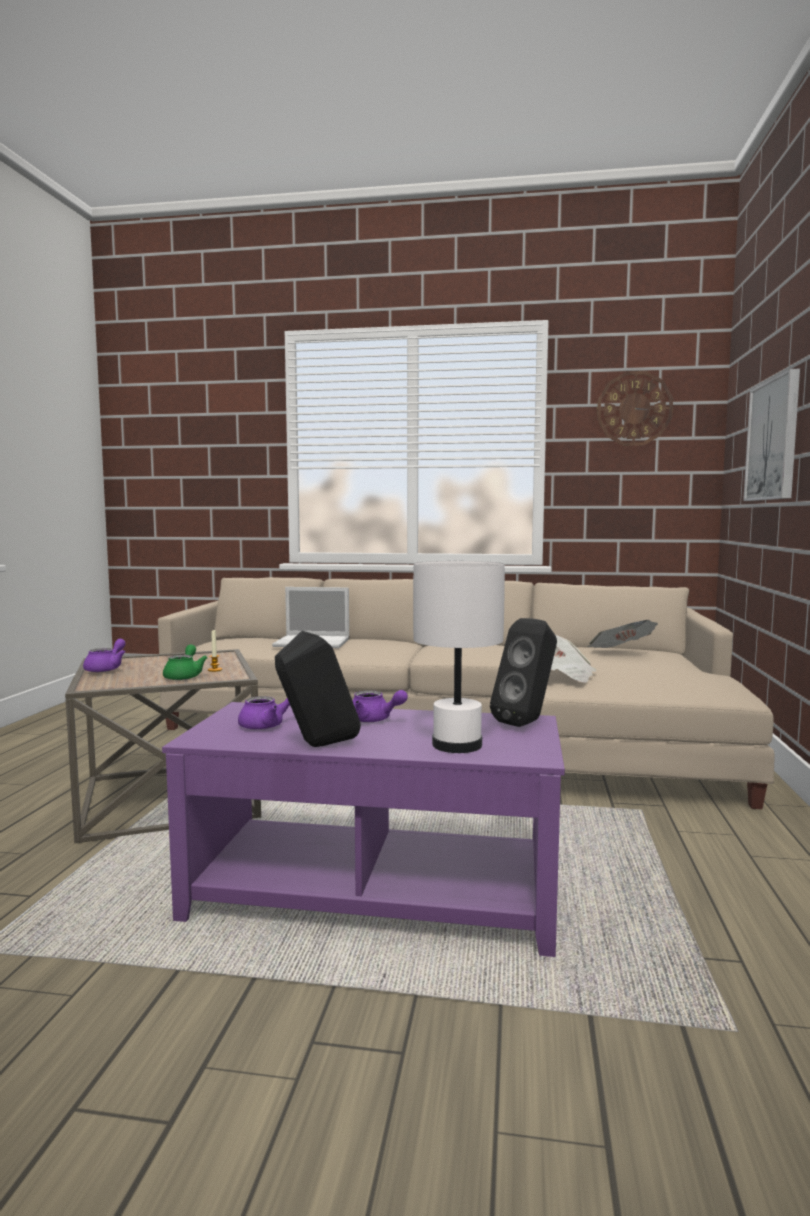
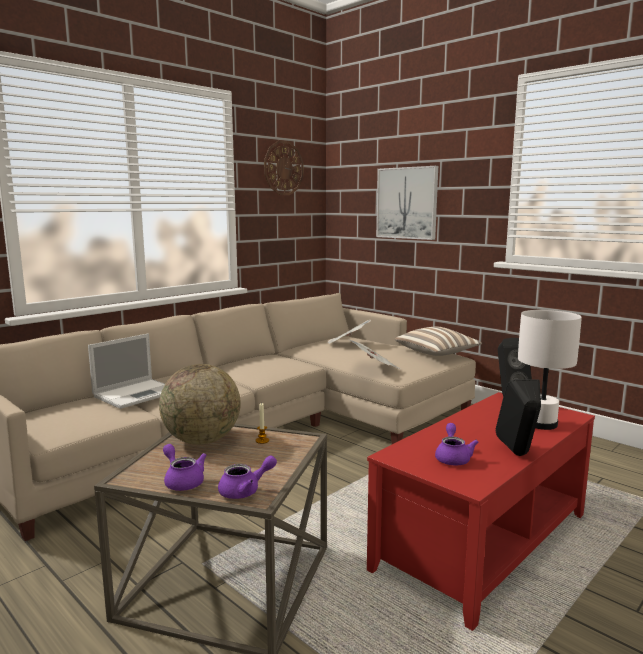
camera: 55 degrees left, 5 degrees up
(184, 676) = (269, 455): green teapot -> none
(194, 660) = (202, 440): none -> globe
(374, 720) = (470, 428): purple teapot -> purple teapot (245, 491)
(374, 893) = (483, 540): purple coffee table -> red coffee table
(710, 686) = (437, 354): none -> pillow

